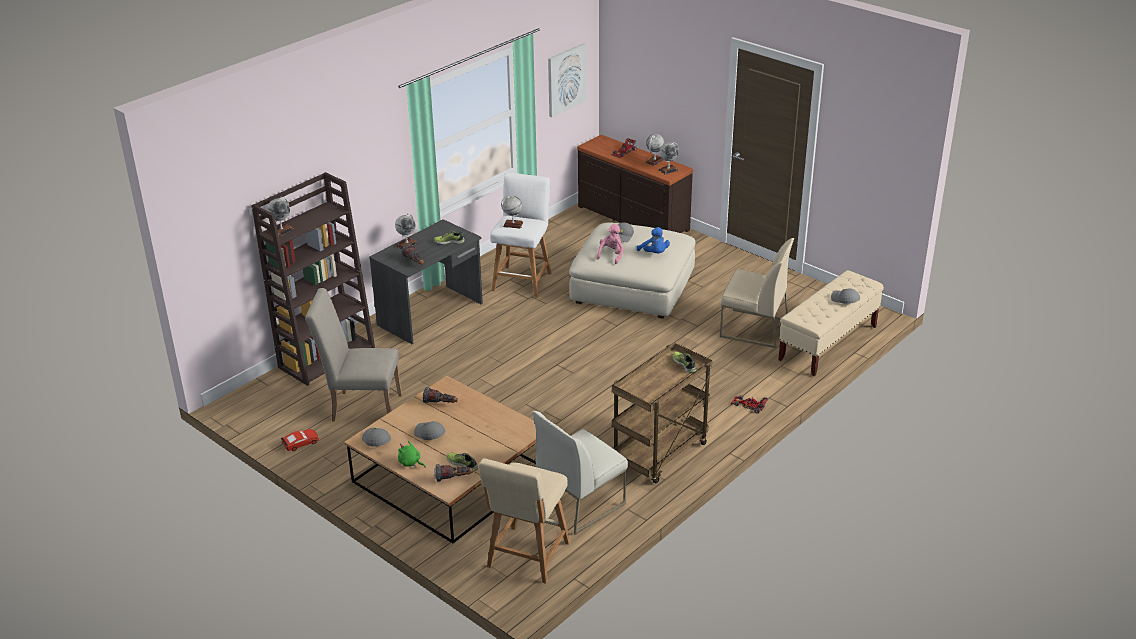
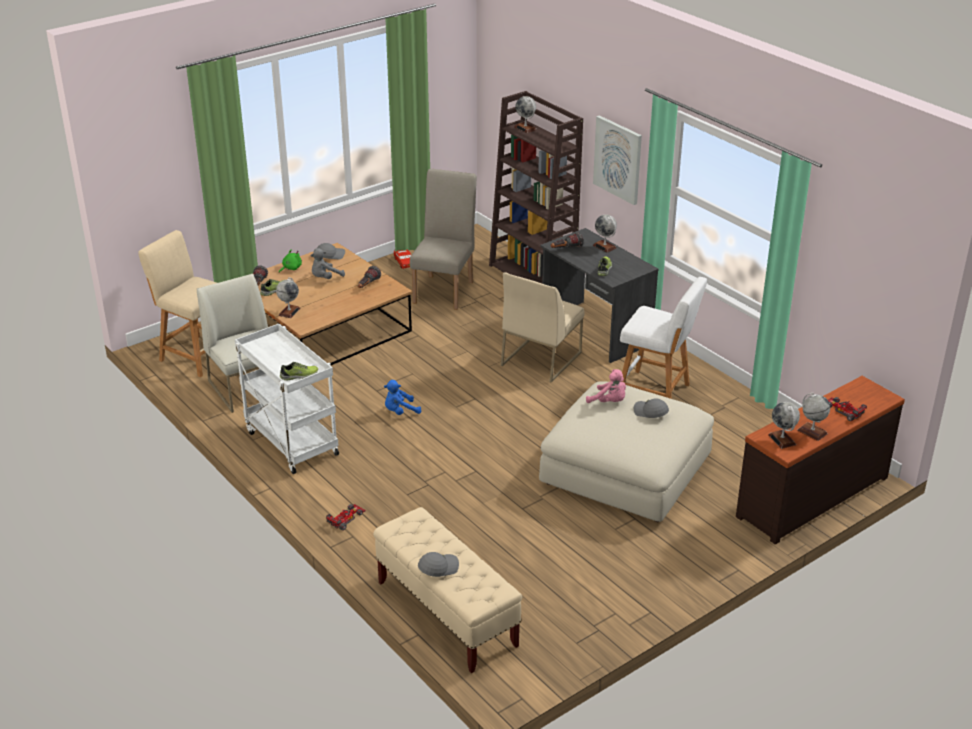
camera: 100 degrees right, 0 degrees up
(429, 434) = (325, 278): grey cap -> grey plush toy
(513, 224) = (650, 316): globe -> globe (289, 312)
(566, 79) = (872, 277): picture -> picture (618, 159)
(654, 253) = (602, 431): blue plush toy -> blue plush toy (400, 411)
(660, 455) = (290, 442): brown cart -> white cart
(753, 328) = (502, 553): beige chair -> beige chair (541, 358)

